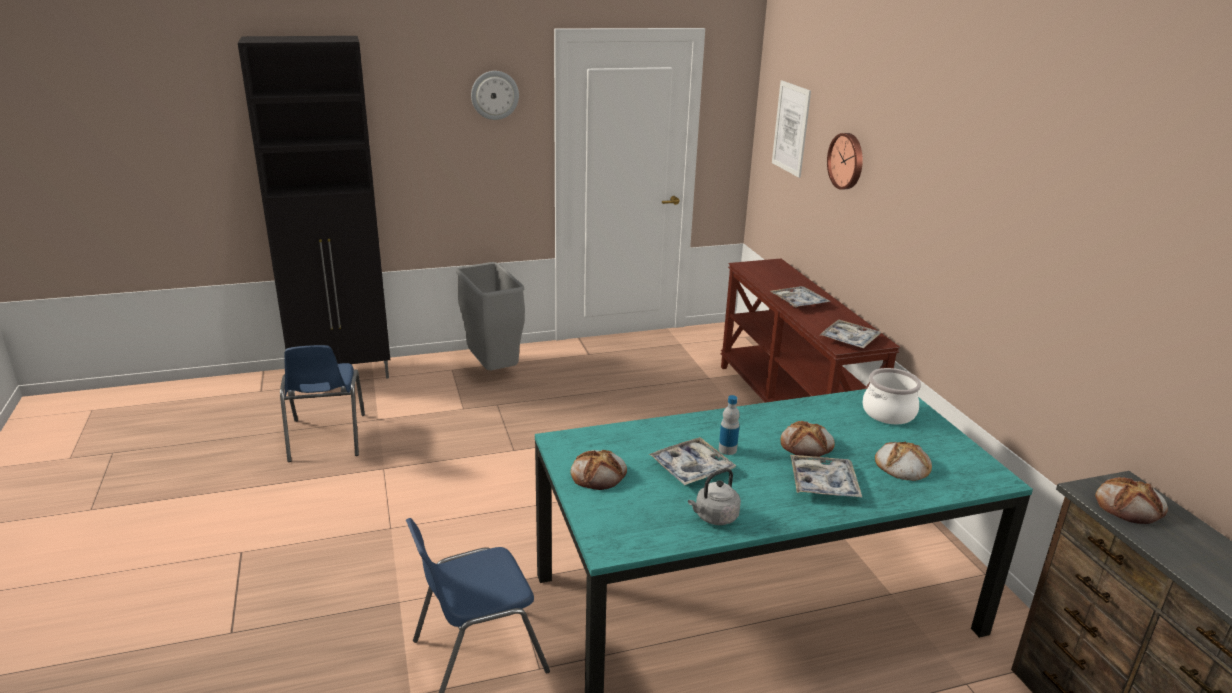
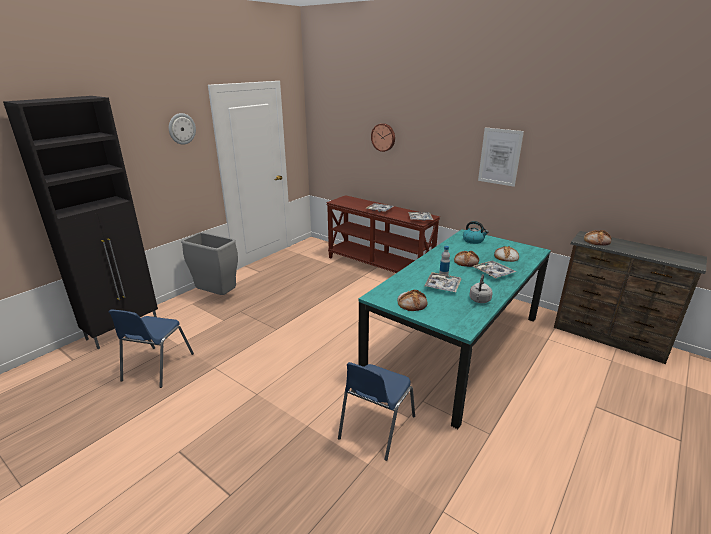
camera: 35 degrees left, 0 degrees up
(326, 438) = (157, 367): blue chair -> blue chair turned 60 degrees clockwise
(791, 128) = (337, 128): picture -> picture (500, 157)
(888, 413) = (473, 240): cooking pot -> kettle

